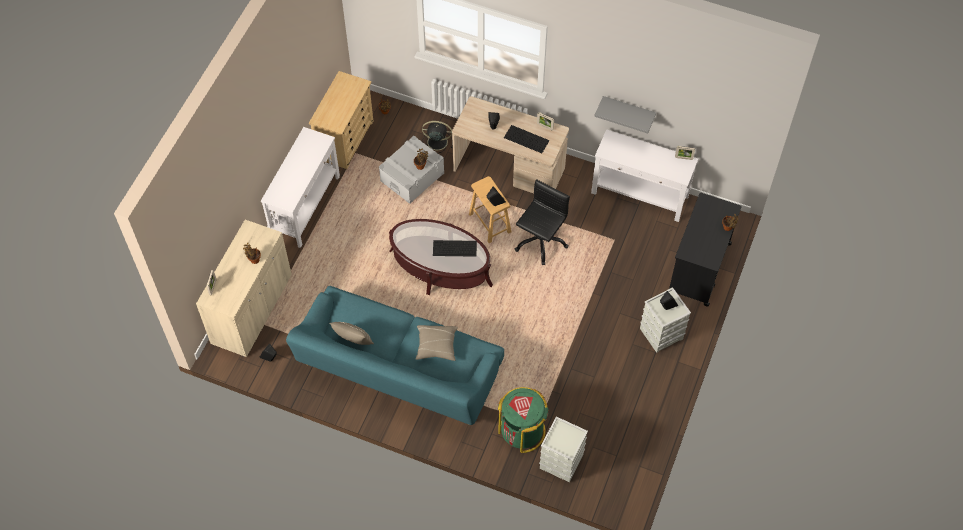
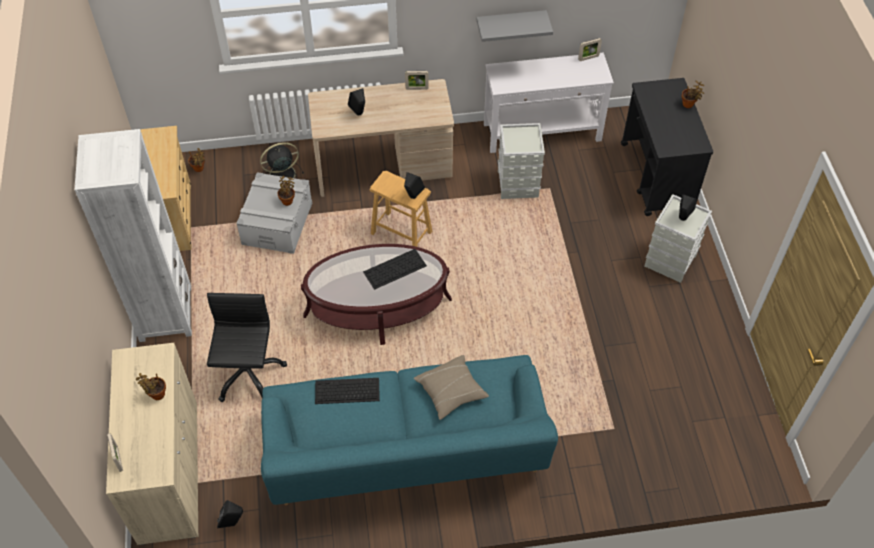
camera: 30 degrees left, 5 degrees down
(306, 206) = (165, 313): white console table -> white bookcase
(353, 341) = (342, 438): beige pillow -> none
(522, 430) = (601, 445): green trash can -> none
(526, 139) = (404, 110): keyboard -> keyboard (346, 391)
(540, 241) = (471, 226): black office chair -> black office chair (247, 374)
(561, 462) = (671, 457): grey storage box -> grey storage box (518, 184)

